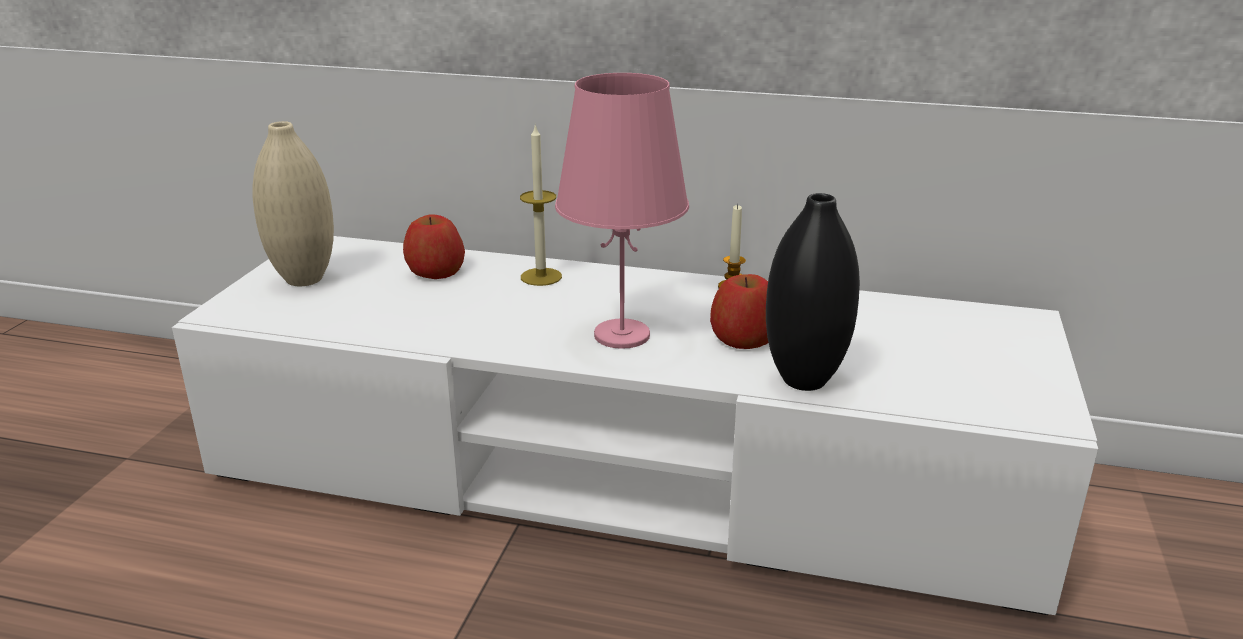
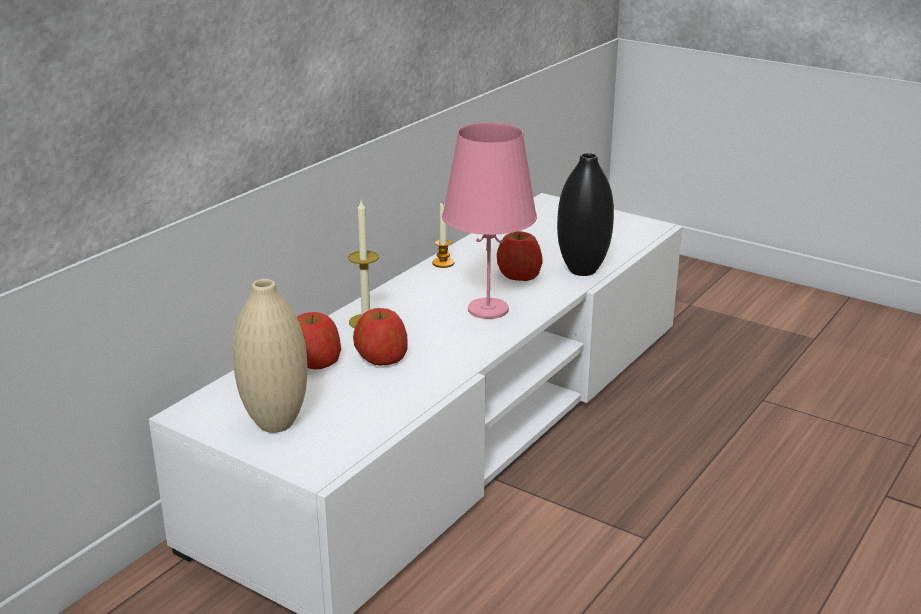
camera: 70 degrees left, 0 degrees up
(460, 299) = (381, 357): none -> apple

